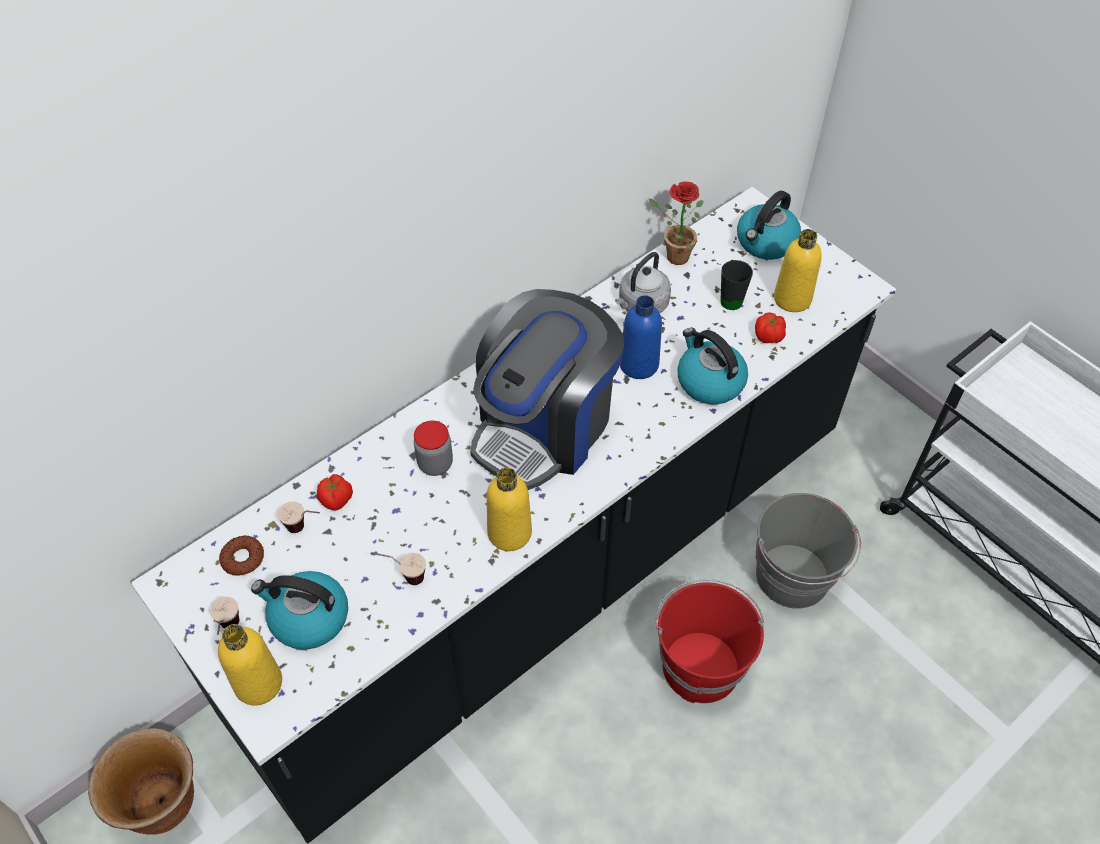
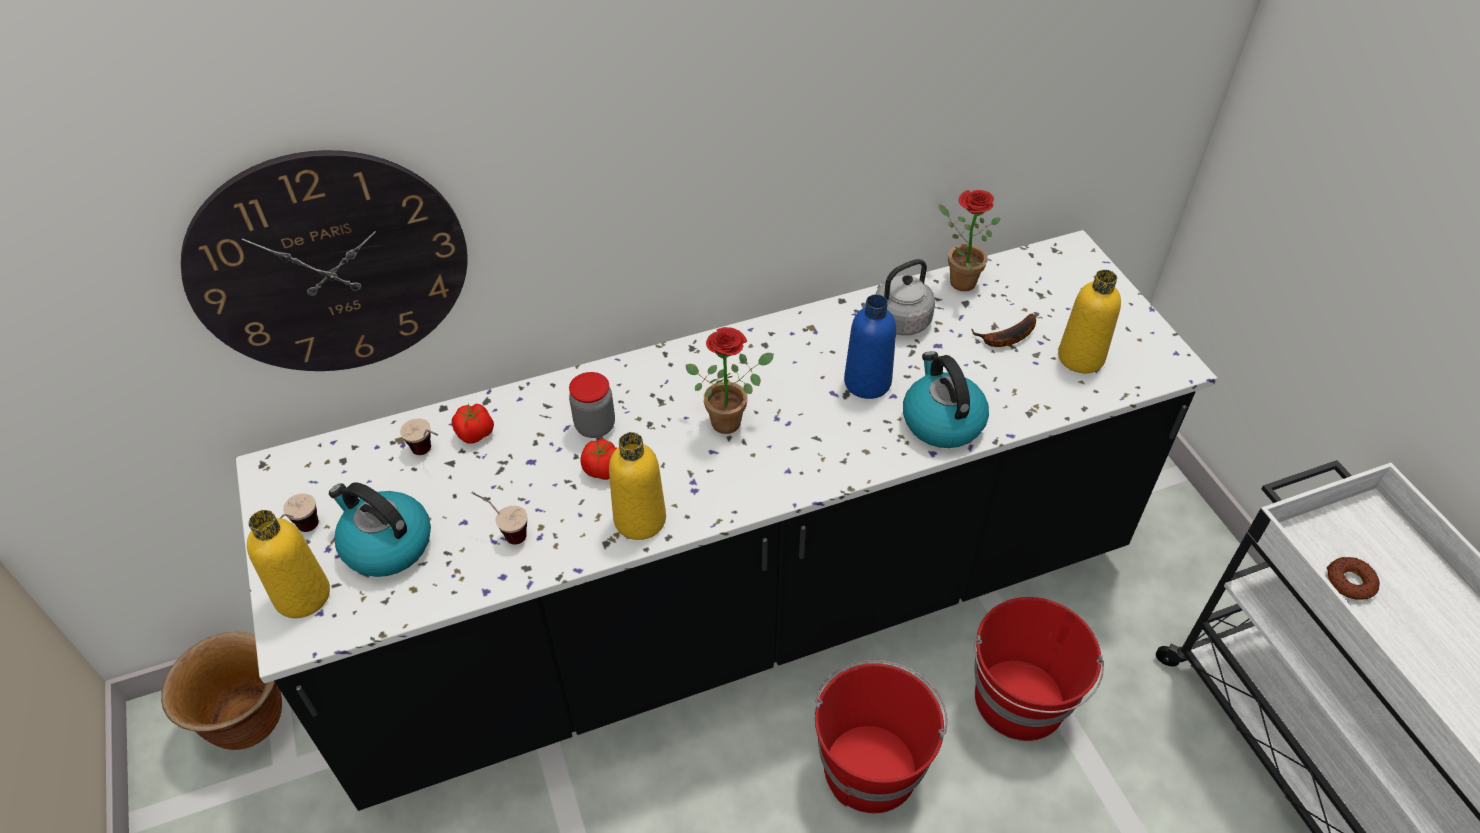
camera: 20 degrees right, 5 degrees down
(198, 397) = (330, 266): none -> wall clock
(242, 558) = (353, 465): donut -> donut (1350, 582)
(544, 426) = (731, 419): coffee machine -> potted plant
(730, 297) = (1006, 338): black mug -> banana
(766, 243) = (1074, 291): kettle -> none
(769, 337) = (1034, 391): tomato -> tomato (603, 470)
(793, 577) = (1020, 701): grey bucket -> red bucket

